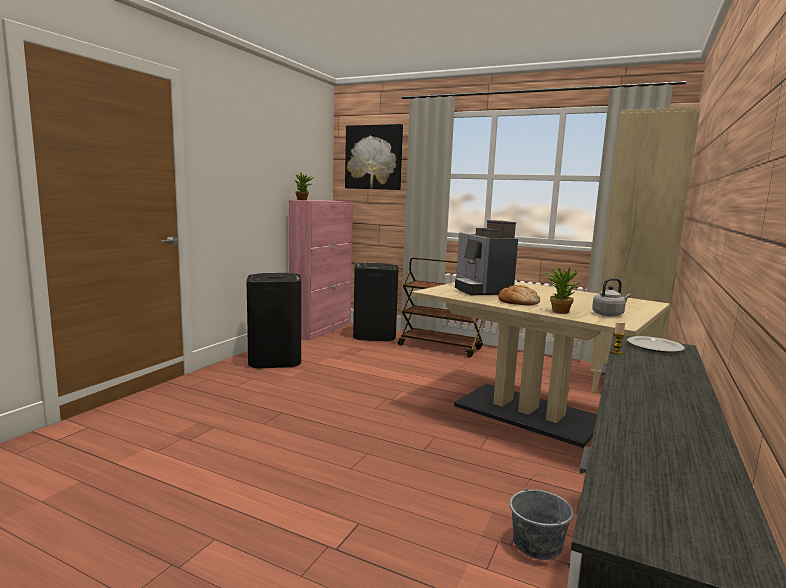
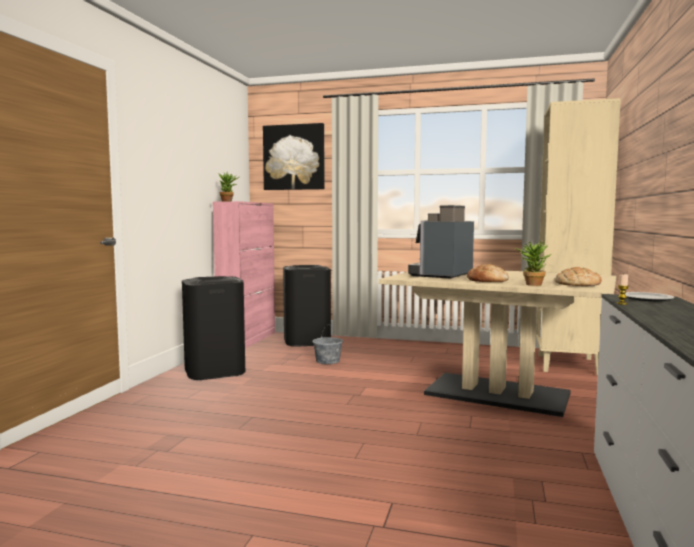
camera: 10 degrees left, 5 degrees down
(440, 347) = (380, 346): brown cart -> none
(481, 290) = (442, 275): coffee machine -> coffee machine turned 60 degrees clockwise
(537, 544) = (567, 497): grey bucket -> grey bucket (327, 361)
(609, 314) = (577, 284): grey kettle -> bread

